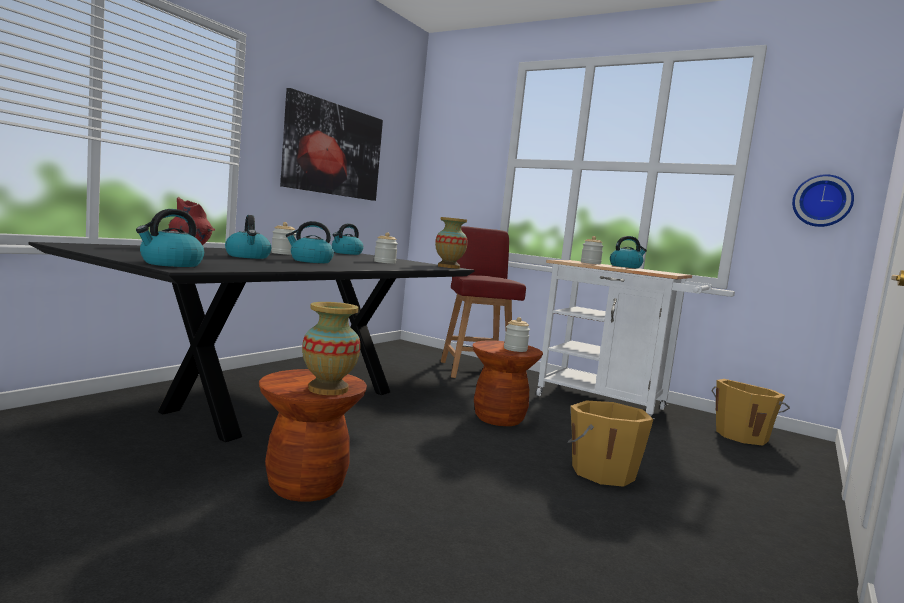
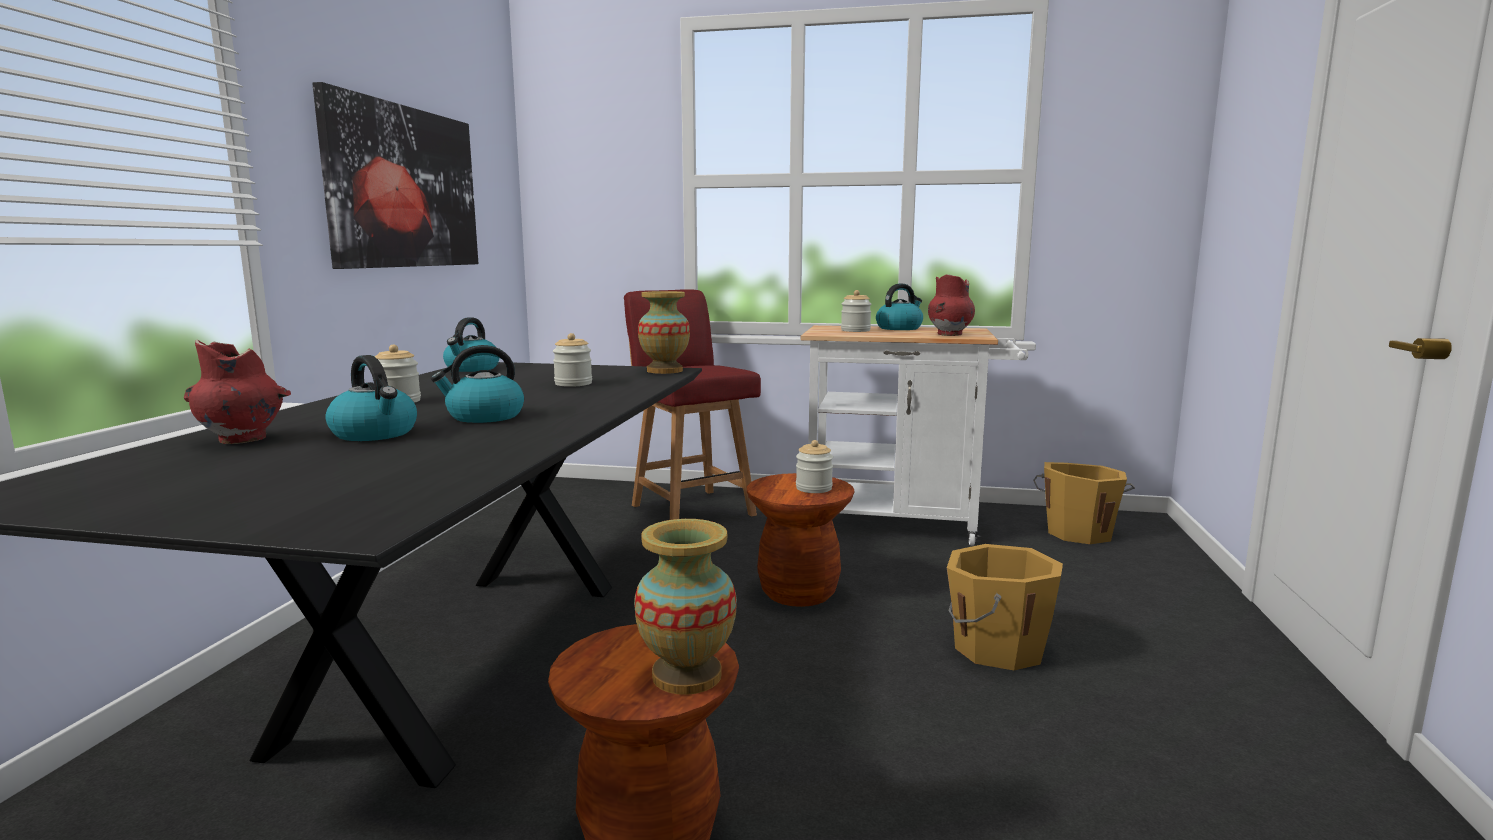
camera: 20 degrees left, 5 degrees up
(171, 264) = (320, 517): kettle -> none
(651, 271) = (950, 334): none -> red vase
(822, 201) = (1133, 212): wall clock -> none

